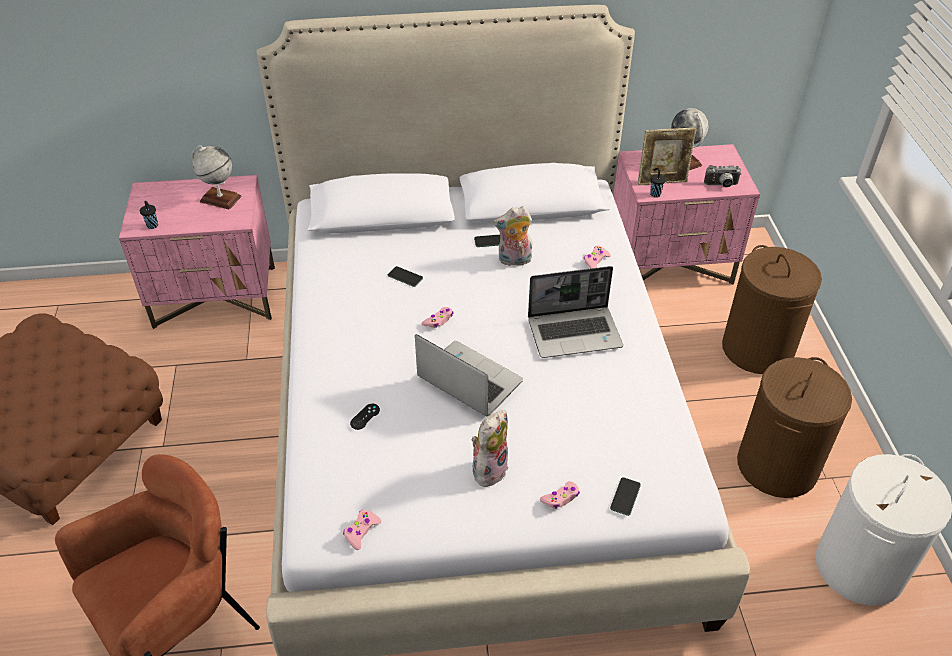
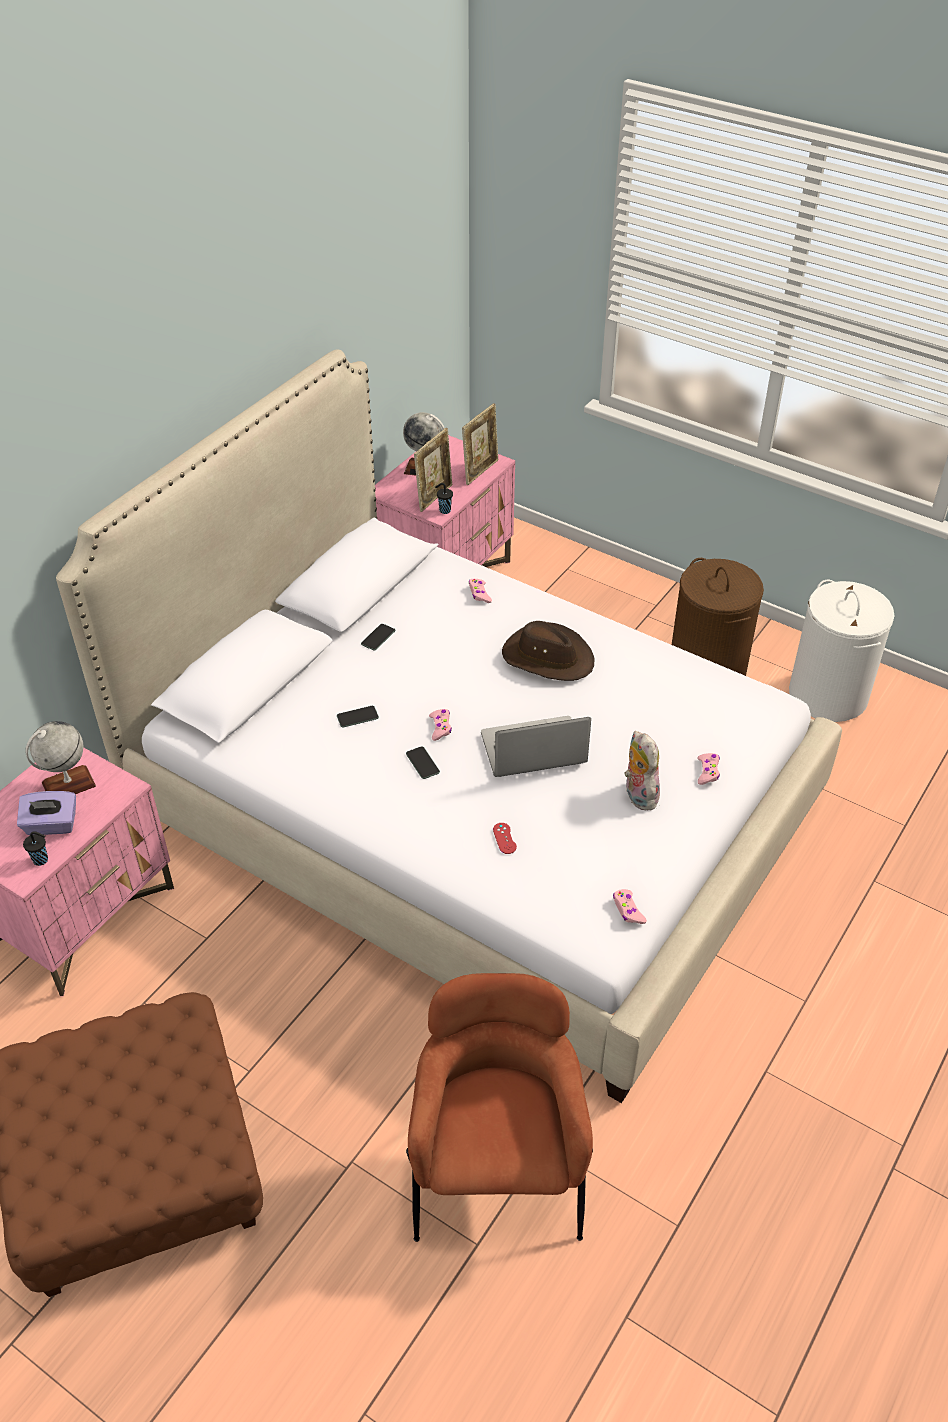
camera: 50 degrees left, 0 degrees up
(183, 213) = (51, 825): none -> purple tissue box
(365, 416) = (504, 838): black game controller -> red game controller
(514, 260) = (420, 639): plush toy -> none
(575, 332) = (547, 657): laptop -> brown hat
(625, 496) = (739, 736): phone -> phone (422, 763)
(721, 185) = (480, 471): camera -> picture frame
(758, 349) = (590, 599): brown laundry basket -> none

